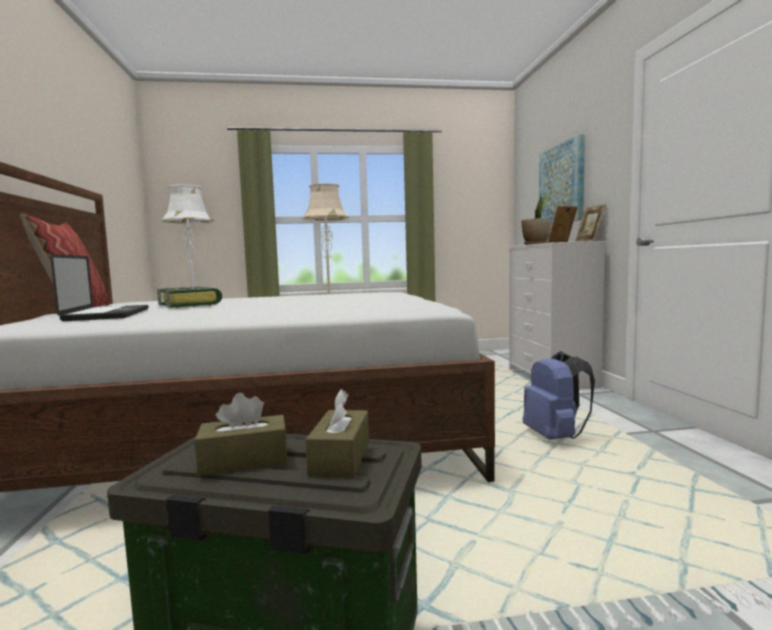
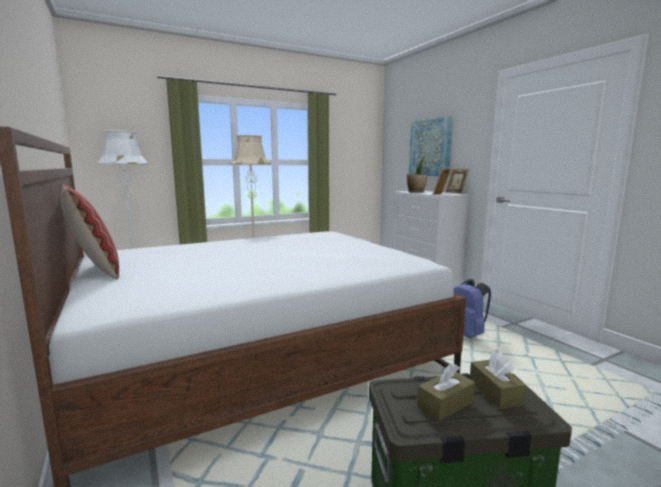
camera: 20 degrees left, 5 degrees up
(108, 315) = (161, 280): laptop -> none
(190, 305) = (203, 259): book -> none

